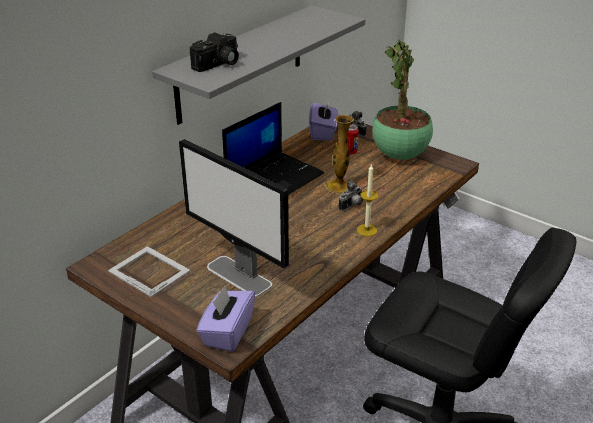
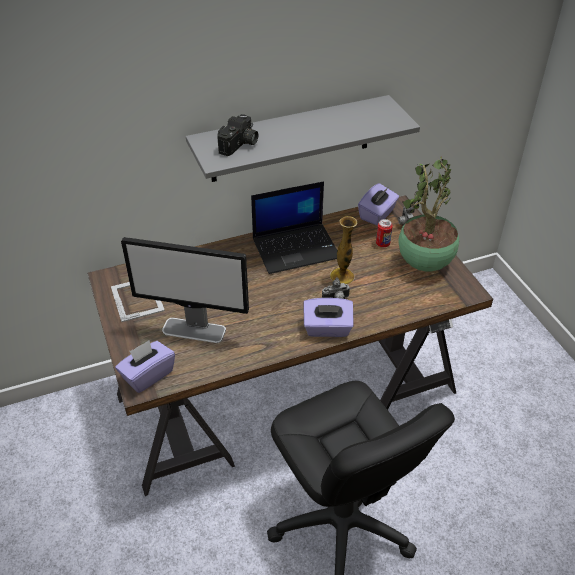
camera: 30 degrees right, 10 degrees up
(218, 65) = (240, 145): camera -> camera turned 45 degrees counterclockwise
(239, 276) = (194, 330): monitor -> monitor turned 60 degrees counterclockwise
(367, 230) = (327, 329): candle -> purple tissue box

